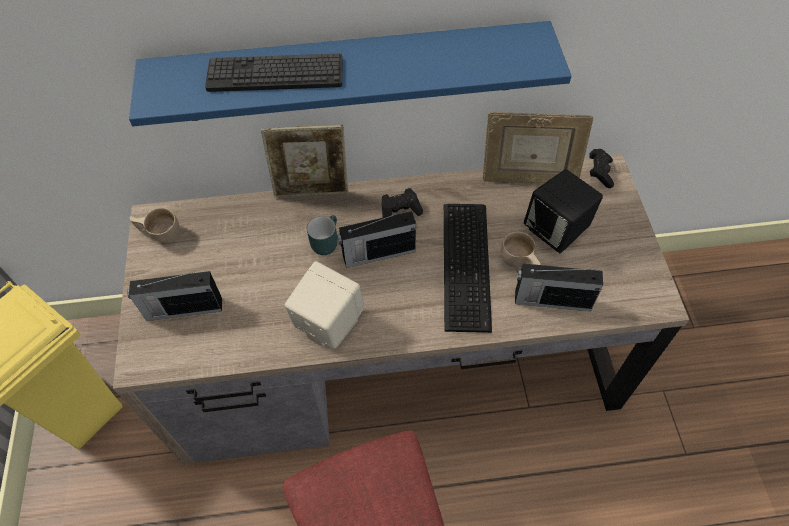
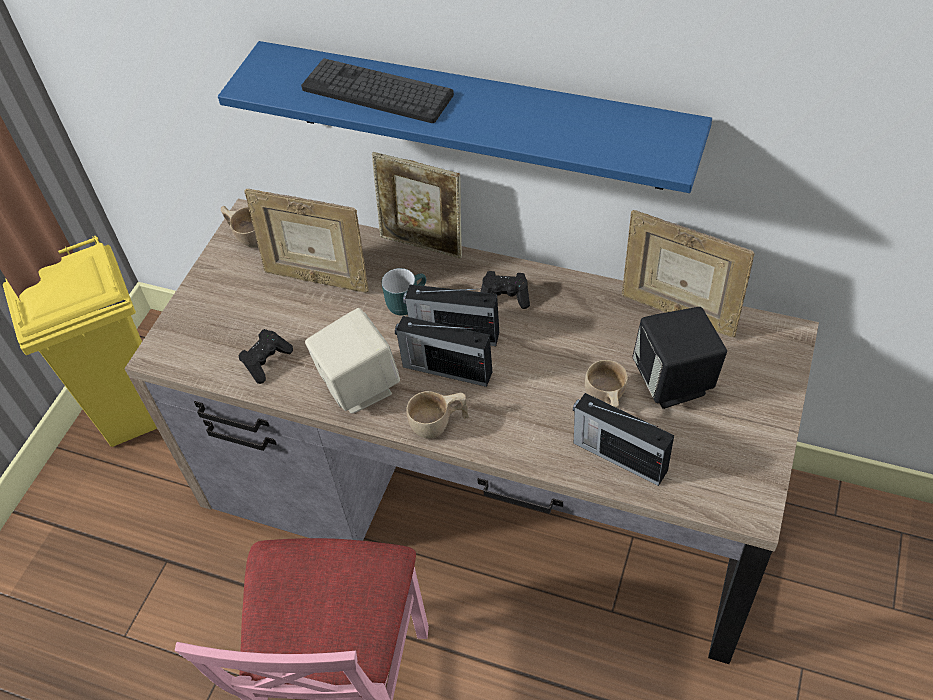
camera: 30 degrees right, 5 degrees down
(182, 309) = (227, 317): radio -> radio (445, 369)
(241, 248) = (317, 278): none -> picture frame
(409, 329) = (439, 424): none -> beige cup
(468, 263) = (547, 380): keyboard -> none
(599, 173) = (773, 334): black game controller -> black game controller (266, 361)

